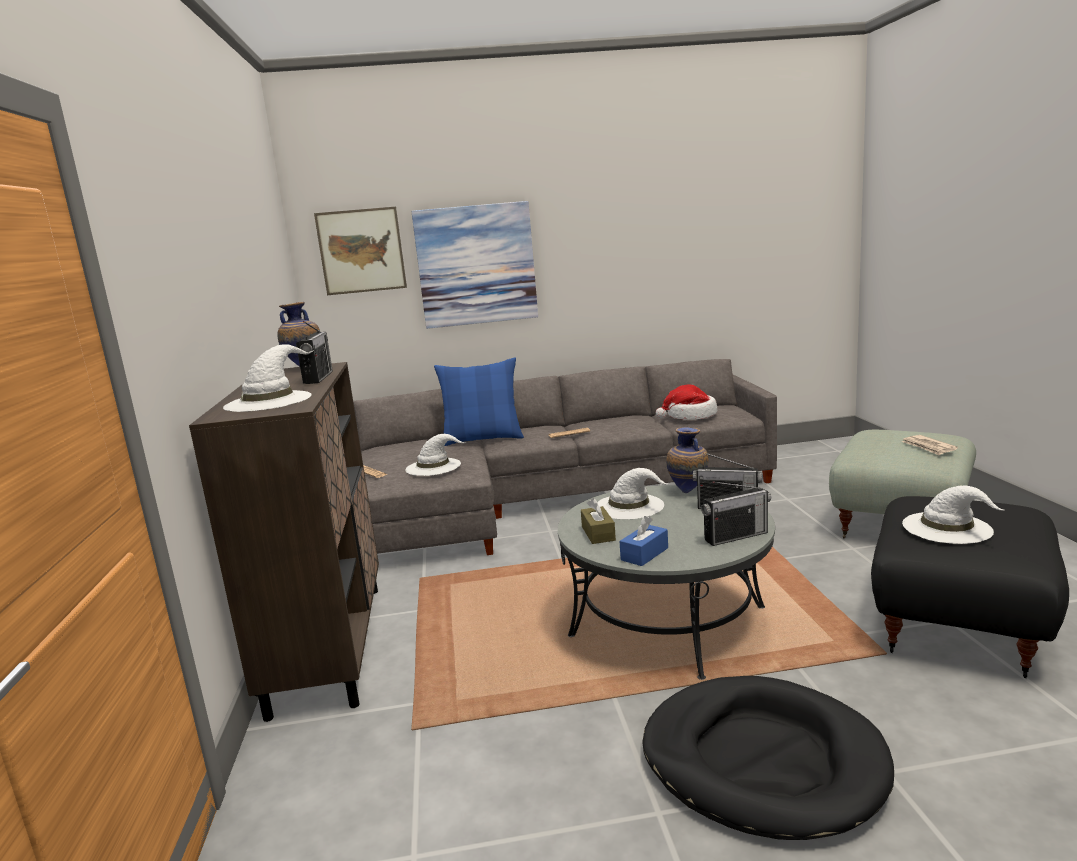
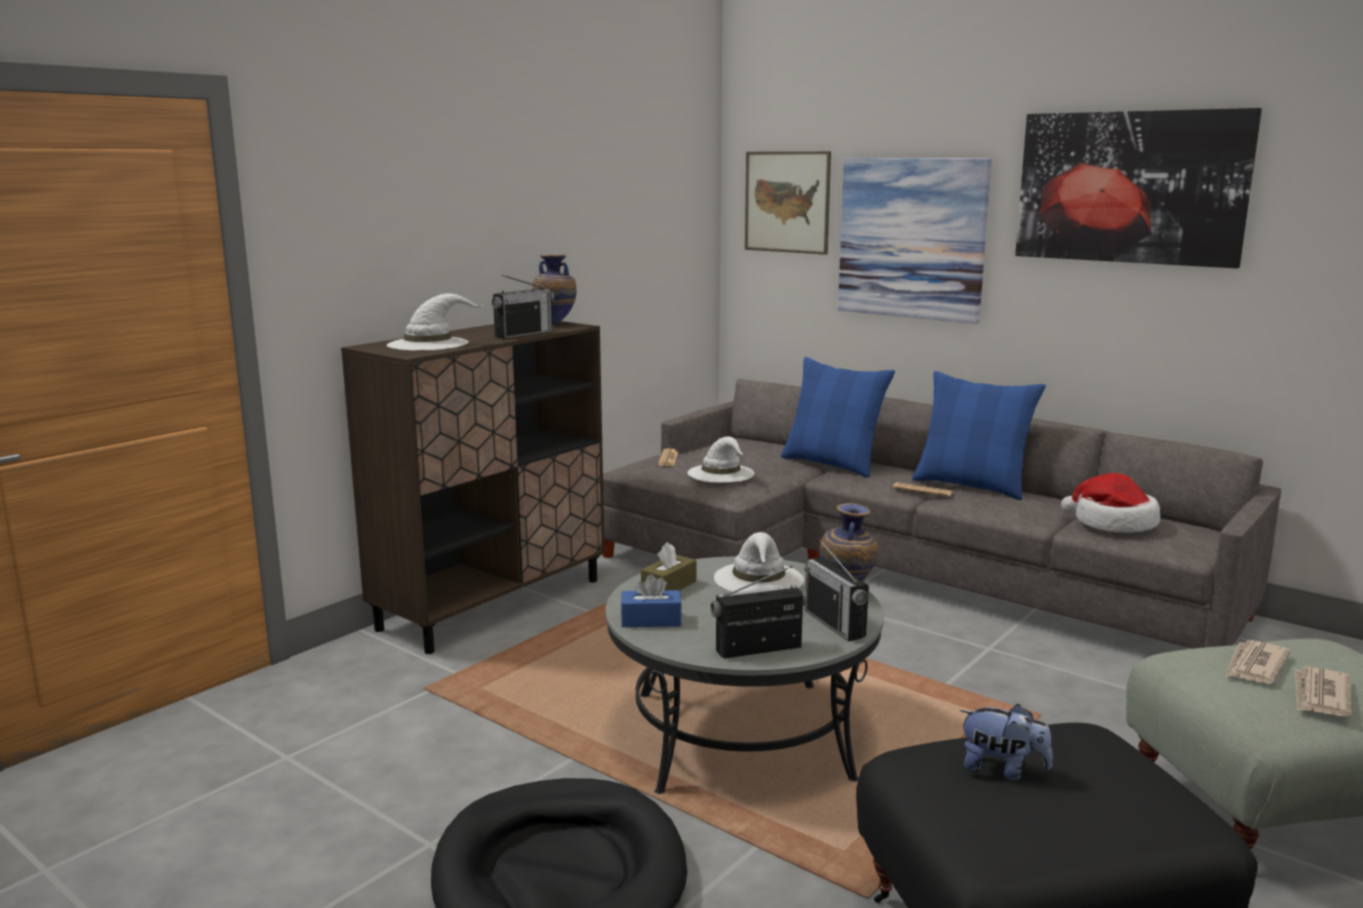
camera: 45 degrees right, 0 degrees up
(584, 423) = (971, 486): none -> blue pillow
(621, 212) = (1130, 187): none -> picture
(735, 536) = (759, 649): radio -> radio turned 135 degrees clockwise
(885, 447) = (1254, 666): none -> newspaper
(948, 527) = (1002, 770): white hat -> plush toy

